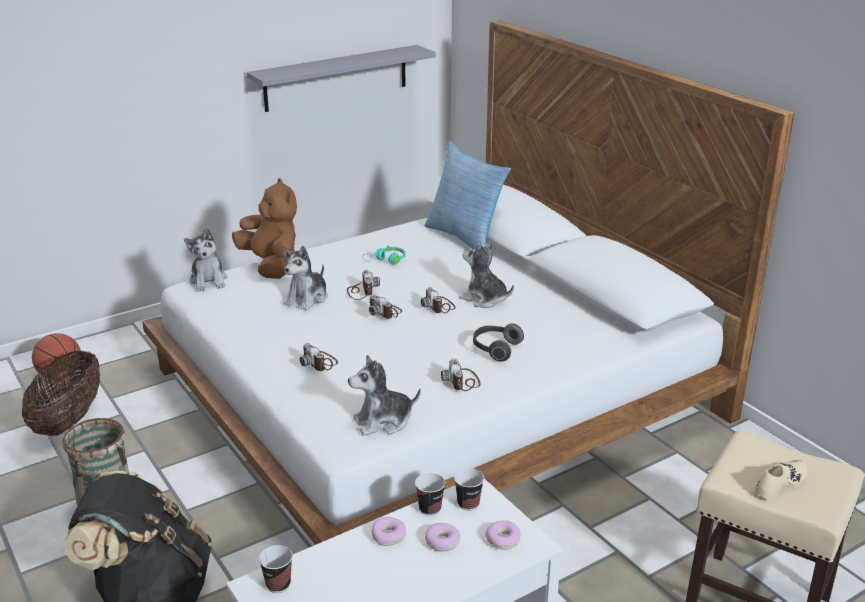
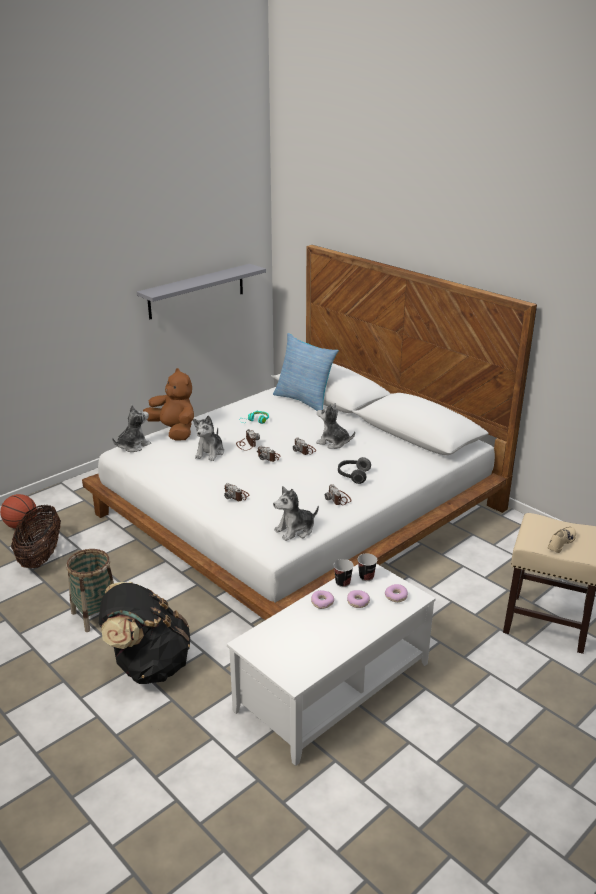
camera: 10 degrees left, 0 degrees up
(209, 281) = (133, 446): plush toy -> plush toy turned 105 degrees counterclockwise
(278, 584) = (261, 640): cup -> none

